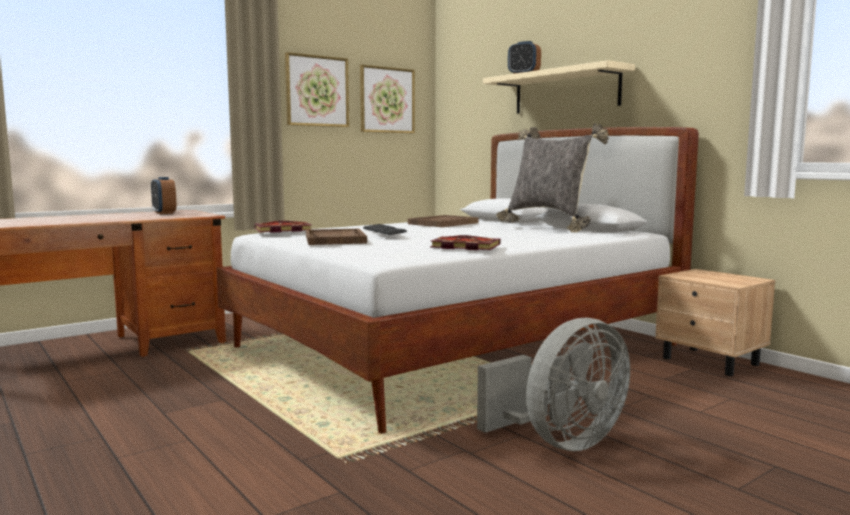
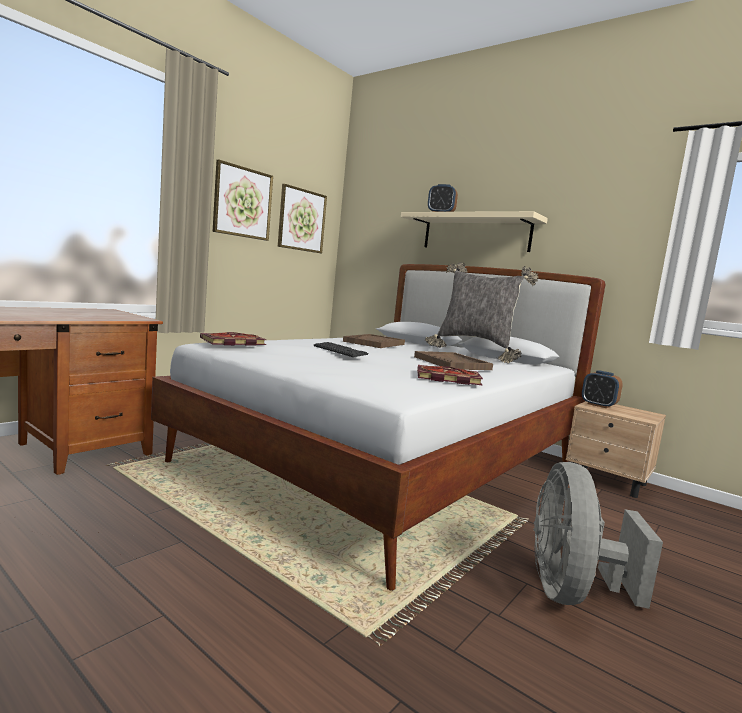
camera: 15 degrees left, 0 degrees up
(164, 213) = (87, 311): alarm clock -> alarm clock (598, 405)
(335, 239) = (303, 359): brown tray -> brown tray (452, 363)
(561, 442) = (571, 592): grey fan -> grey fan turned 150 degrees clockwise

